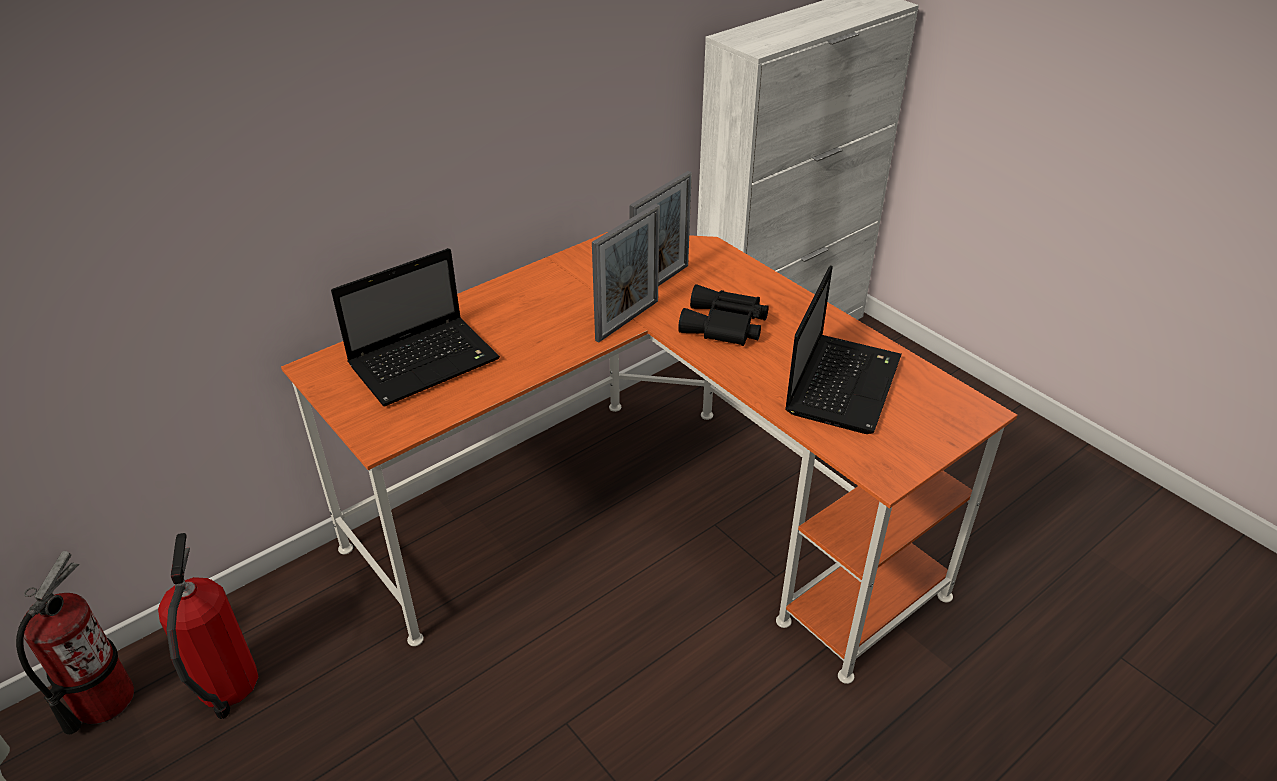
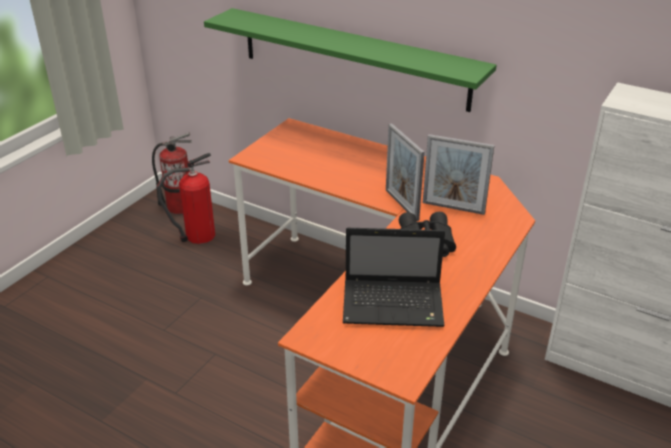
camera: 70 degrees right, 5 degrees down
(368, 195) = (352, 58): none -> green shelf
(426, 361) = (317, 152): laptop -> none
(627, 320) = (401, 204): picture frame -> picture frame turned 45 degrees clockwise

